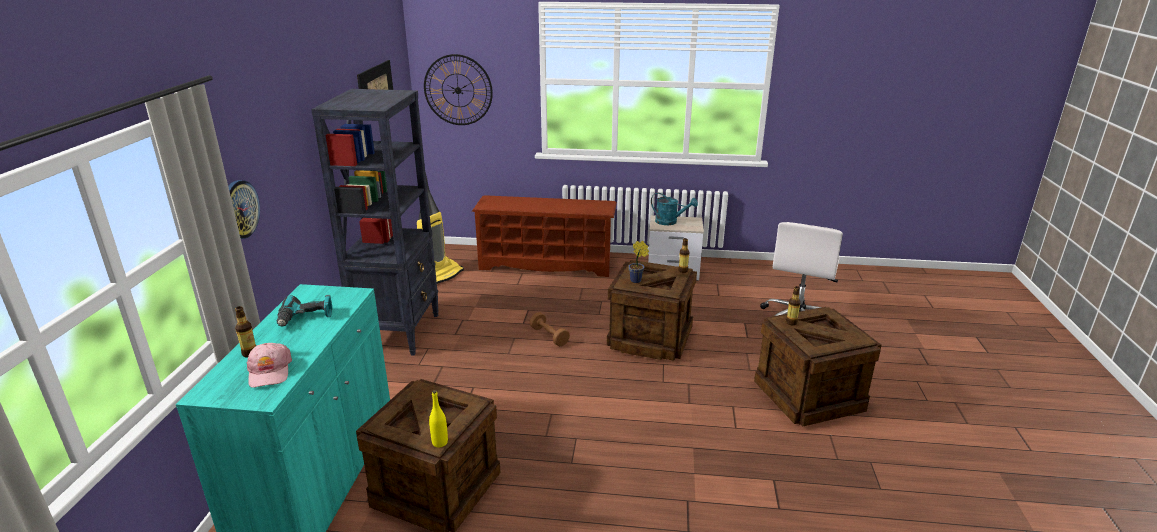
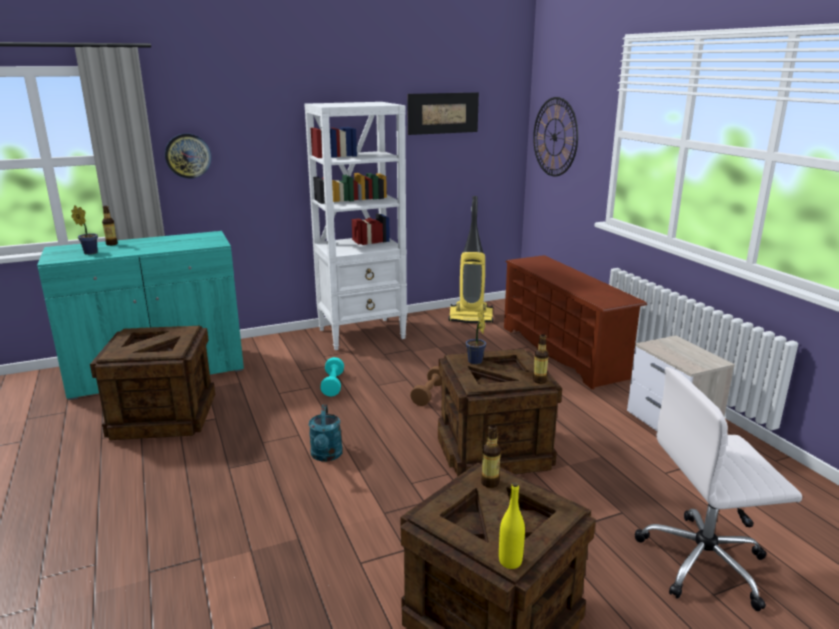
camera: 60 degrees right, 5 degrees down
(269, 371) = (89, 252): pink cap -> potted plant
(305, 318) = (169, 242): power drill -> none
(399, 332) = (362, 334): black bookcase -> white bookcase
(440, 442) = (112, 355): yellow bottle -> yellow bottle (510, 561)
(482, 374) = (333, 385): none -> turquoise dumbbell
(670, 222) = (678, 349): turquoise watering can -> turquoise watering can (326, 456)

